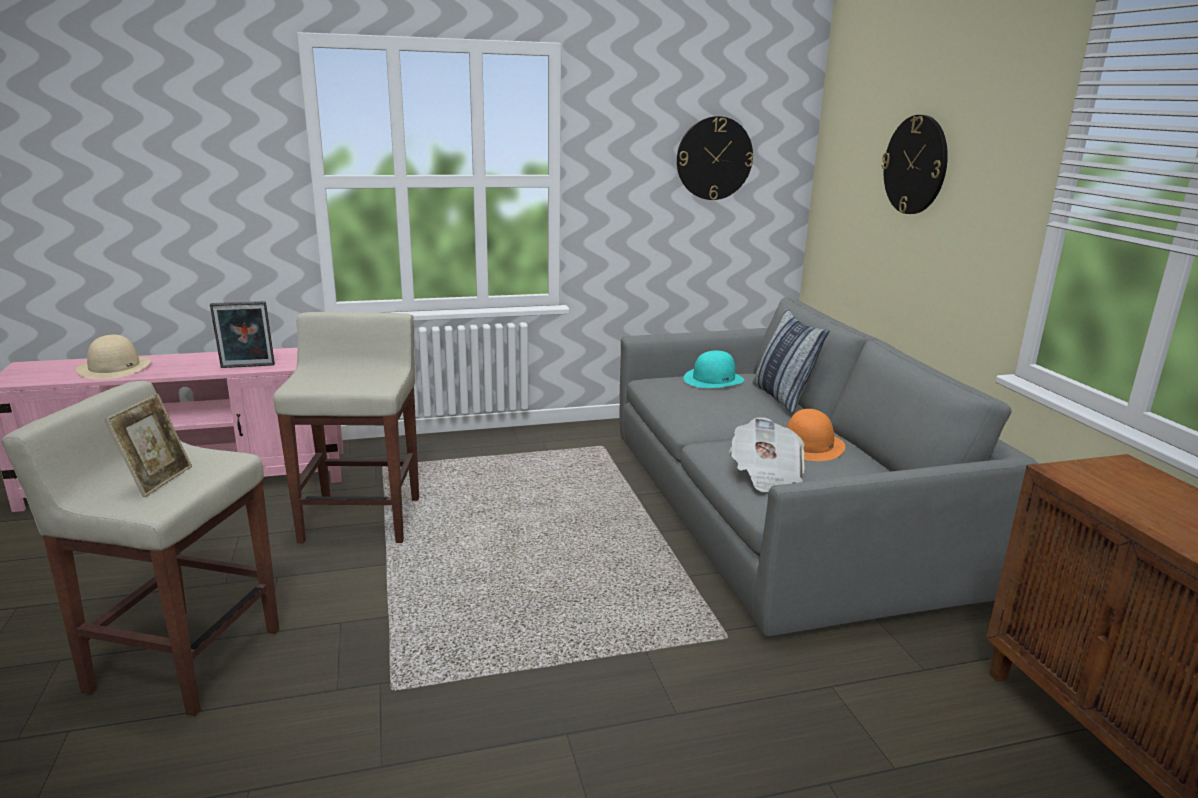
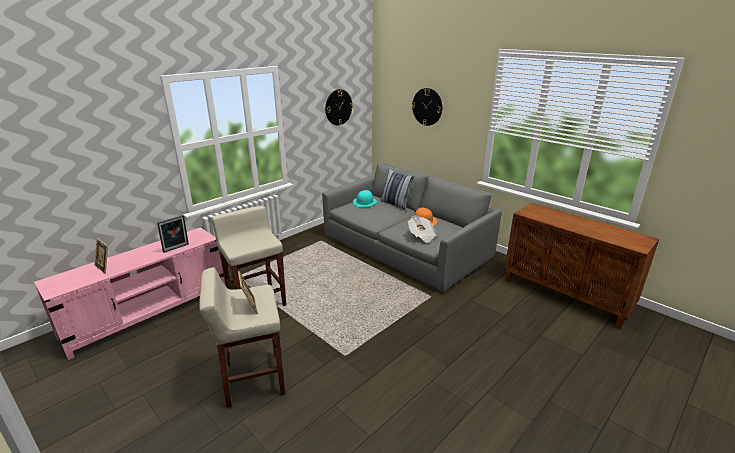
camera: 30 degrees left, 5 degrees up
(114, 368) = (104, 268): beige hat -> picture frame

